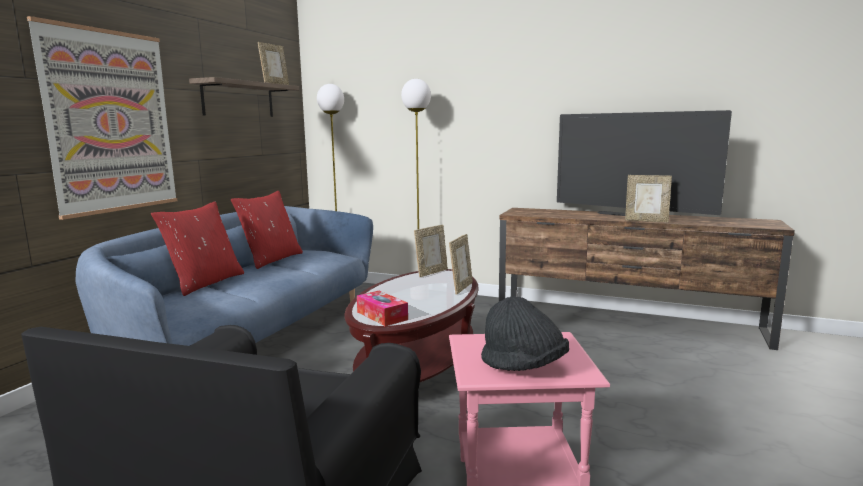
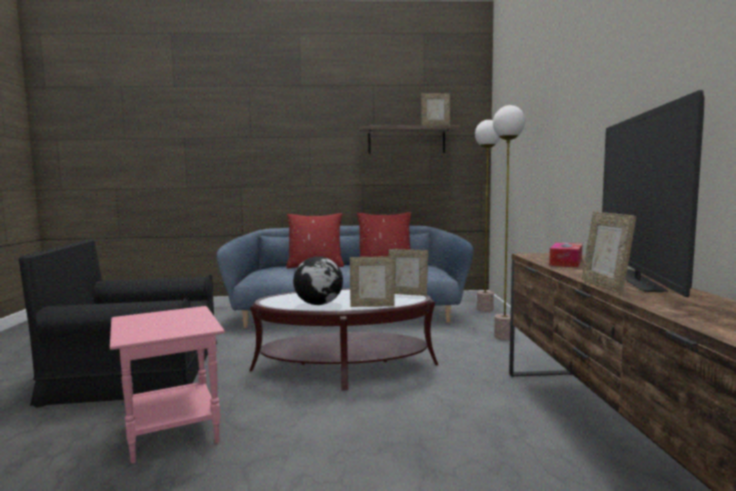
camera: 65 degrees right, 5 degrees down
(111, 122) = (296, 159): picture -> none
(382, 316) = (279, 300): tissue box -> tissue box (566, 262)
(427, 303) = (319, 304): none -> globe
(523, 367) = (141, 324): black hat -> none

